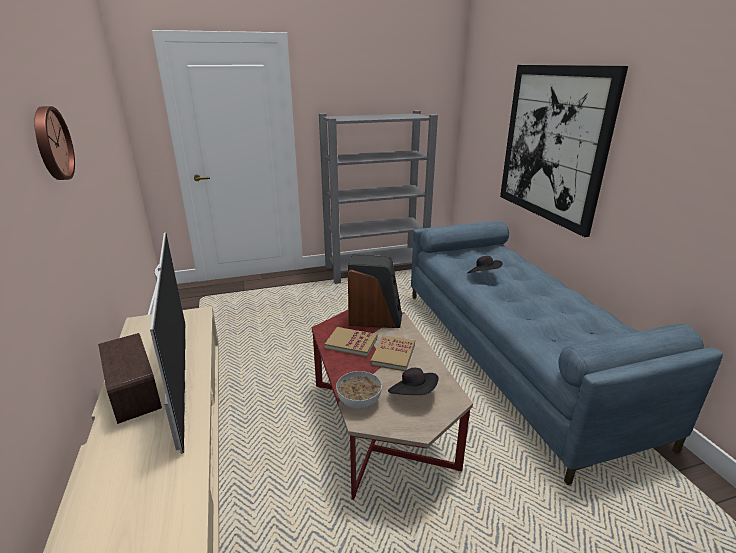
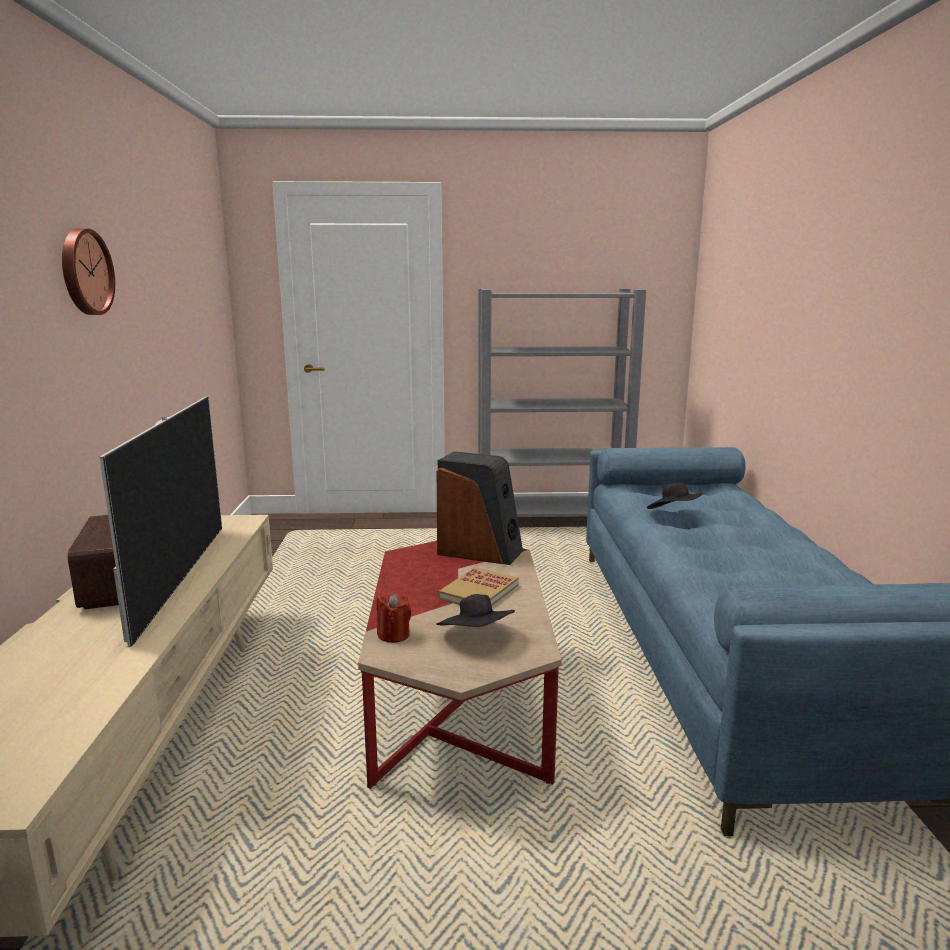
camera: 15 degrees right, 10 degrees down
(351, 343) = (427, 573): book -> none
(359, 402) = (393, 635): bowl -> red candle
(553, 144) = (799, 319): picture -> none

